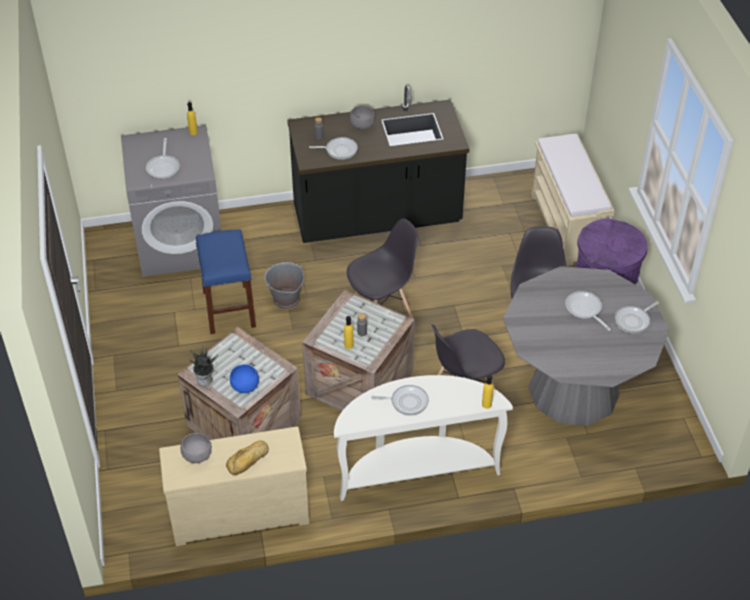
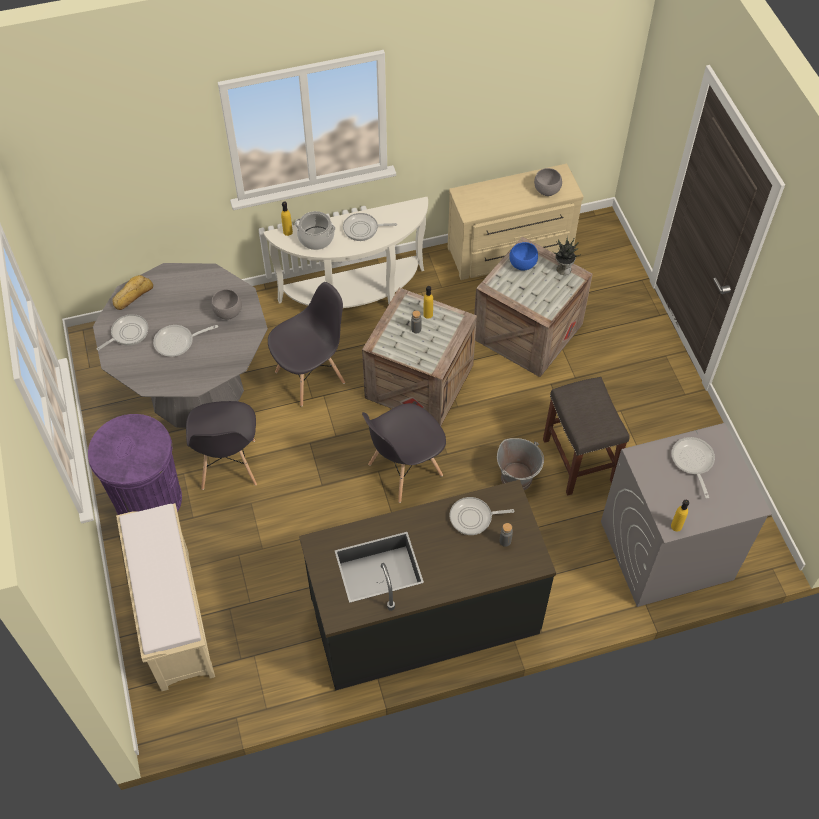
camera: 175 degrees right, 10 degrees up
(228, 308) = (580, 461): blue stool -> grey stool
(249, 460) = (500, 190): bread -> bread (132, 295)
(362, 125) = (448, 567): grey bowl -> grey bowl (228, 313)
(456, 395) = (316, 238): none -> cooking pot
(585, 310) = (178, 342): frying pan -> frying pan turned 105 degrees clockwise

